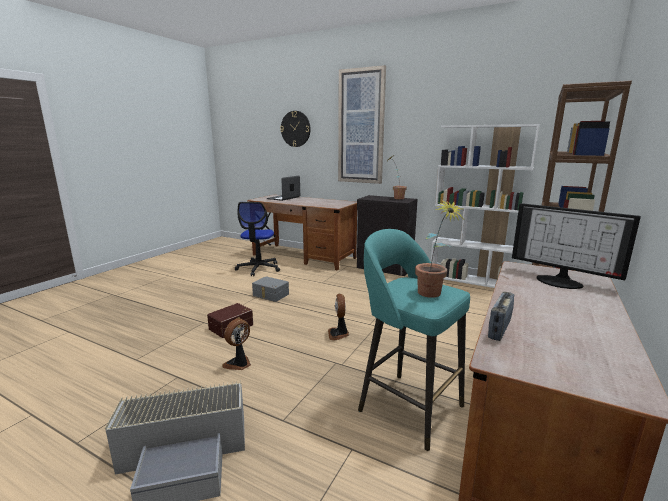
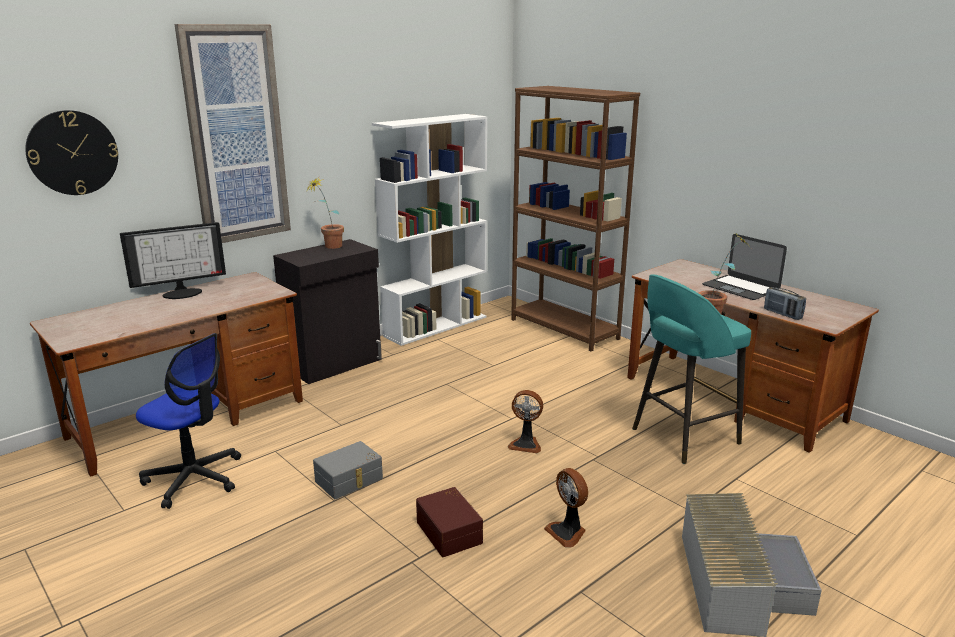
camera: 70 degrees left, 5 degrees up
(283, 198) = (105, 317): laptop -> laptop (740, 287)
(560, 281) = (691, 274): monitor -> monitor (182, 292)

